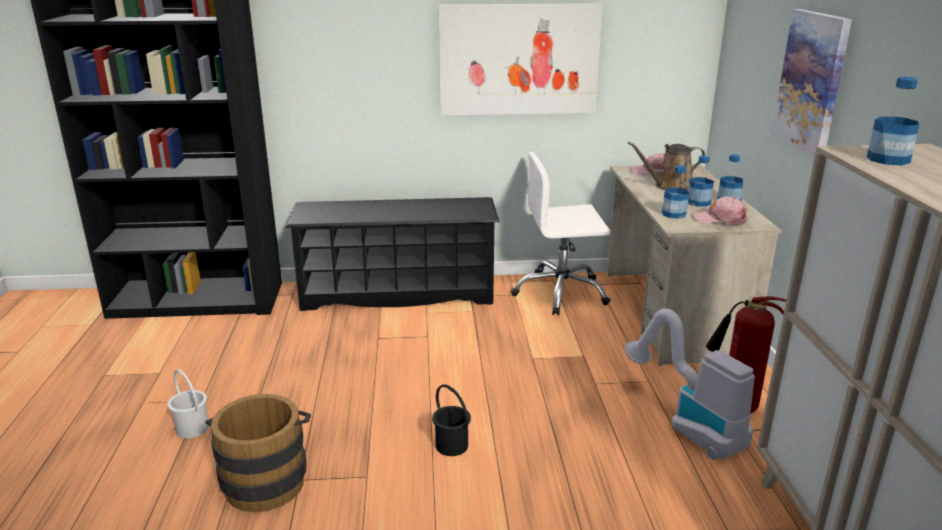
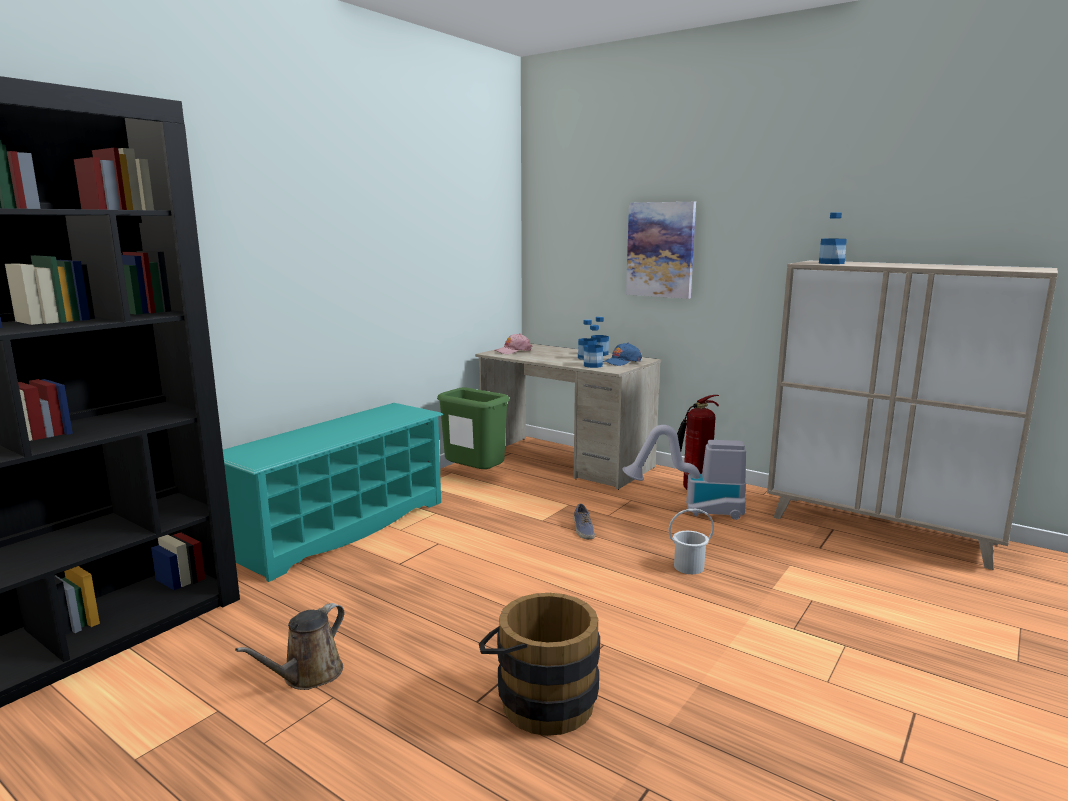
camera: 50 degrees left, 10 degrees down
(193, 428) = (381, 719): white bucket -> white bucket (688, 567)
(398, 293) = (342, 528): black shoe rack -> turquoise shoe rack
(451, 446) = (611, 593): black bucket -> none
(518, 59) = (403, 262): picture -> none
(544, 384) = (583, 530): none -> shoe
(560, 293) = (474, 477): white office chair -> green trash can
(670, 186) = (546, 355): brown watering can -> brown watering can (308, 675)
(719, 219) = (621, 362): pink cap -> blue cap

